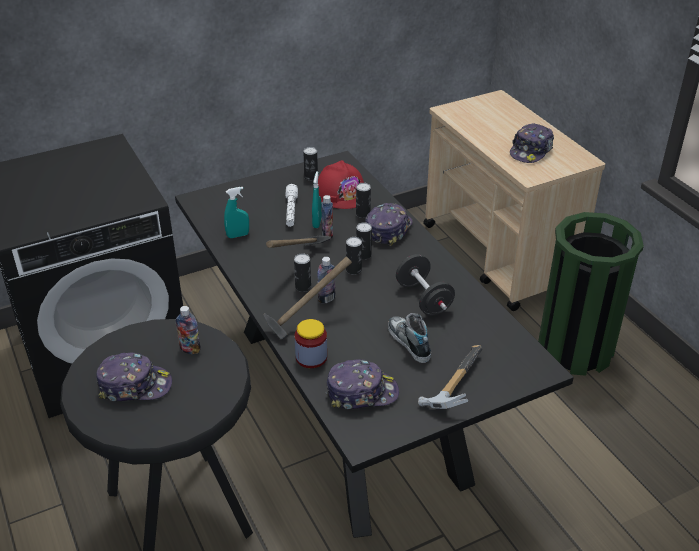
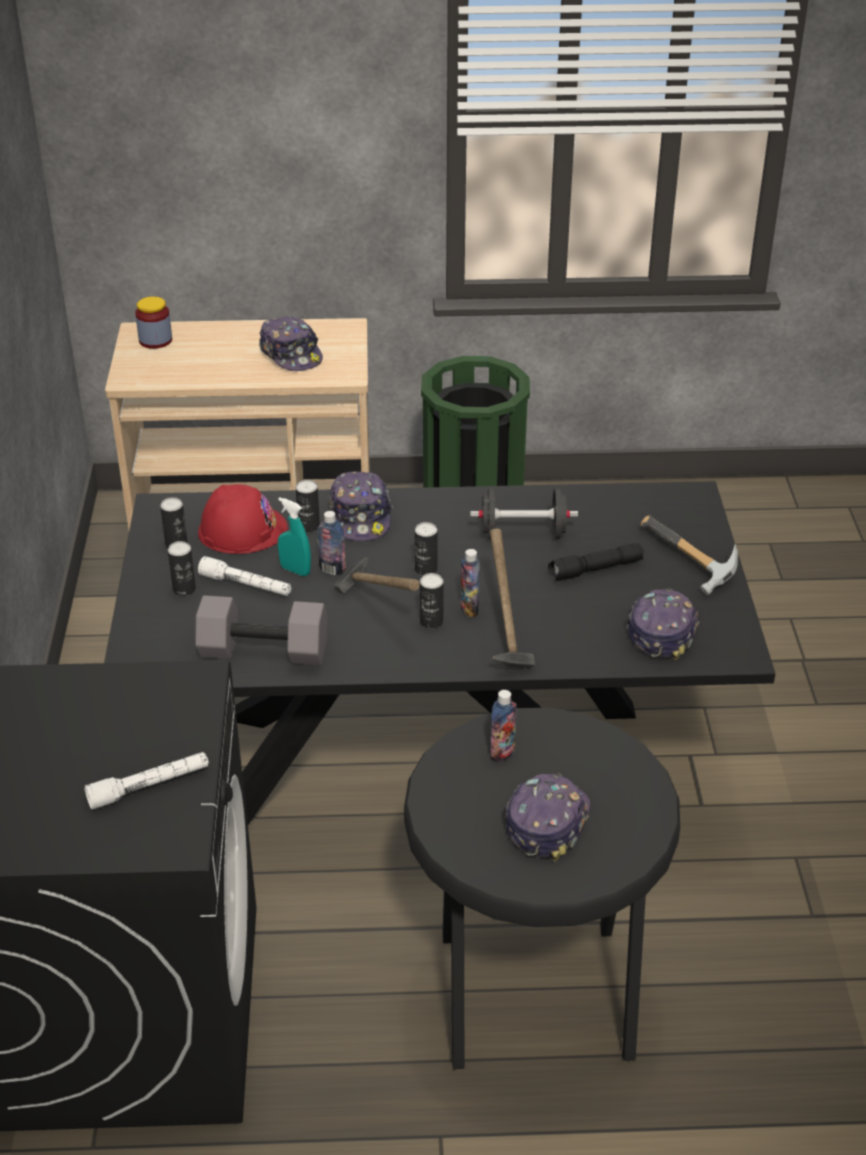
camera: 65 degrees left, 0 degrees up
(54, 213) = (149, 786): none -> white flashlight
(238, 235) = (265, 650): turquoise spray bottle -> grey dumbbell
(311, 357) = (576, 653): jar -> jar (155, 340)
(363, 255) = (400, 553): can -> can (184, 589)
(388, 229) = (361, 516): cap -> cap turned 150 degrees counterclockwise
(409, 342) = (595, 570): shoe -> black flashlight

